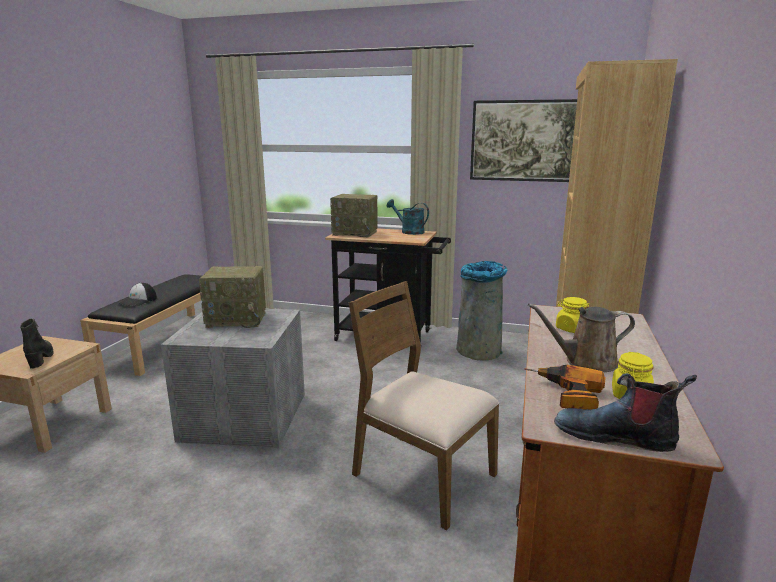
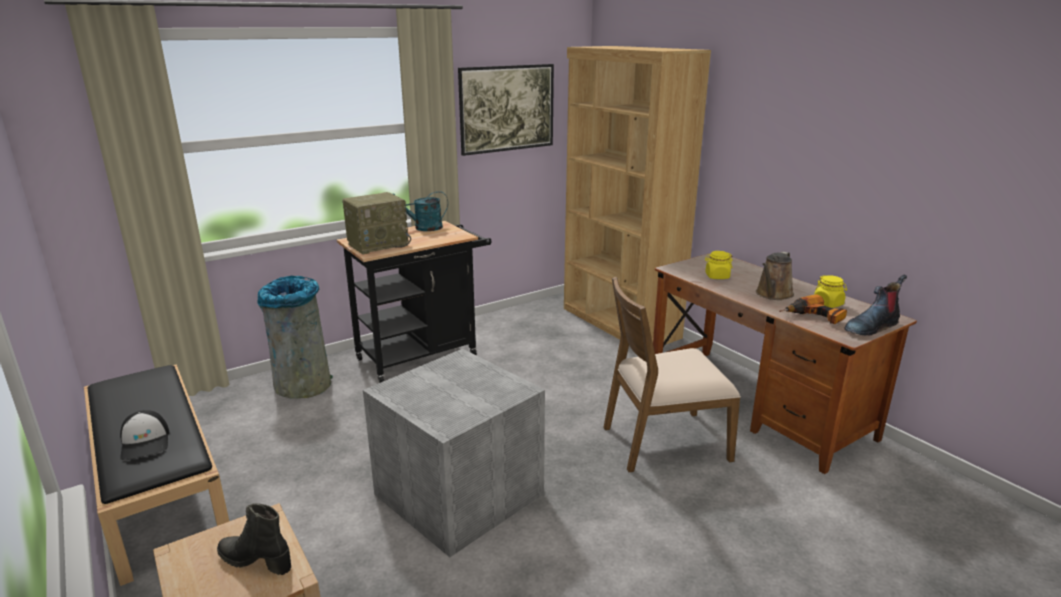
camera: 50 degrees left, 5 degrees up
(238, 319) = (437, 384): radio -> none
(478, 350) = (519, 333): grey trash can -> grey trash can (302, 384)

